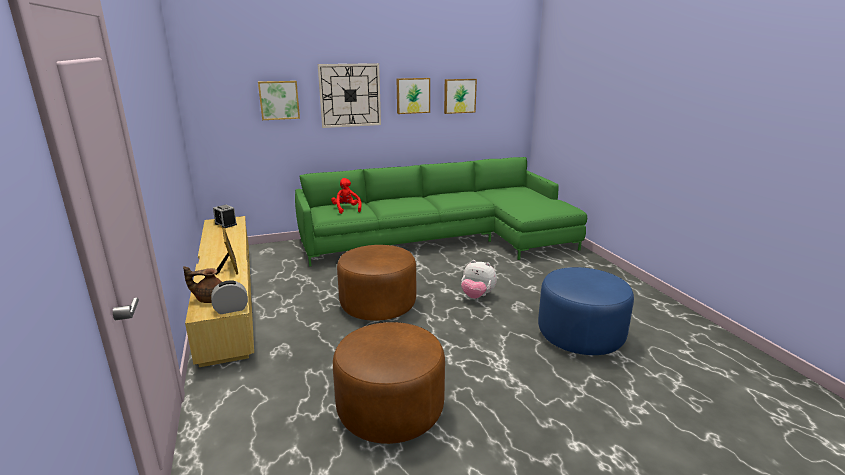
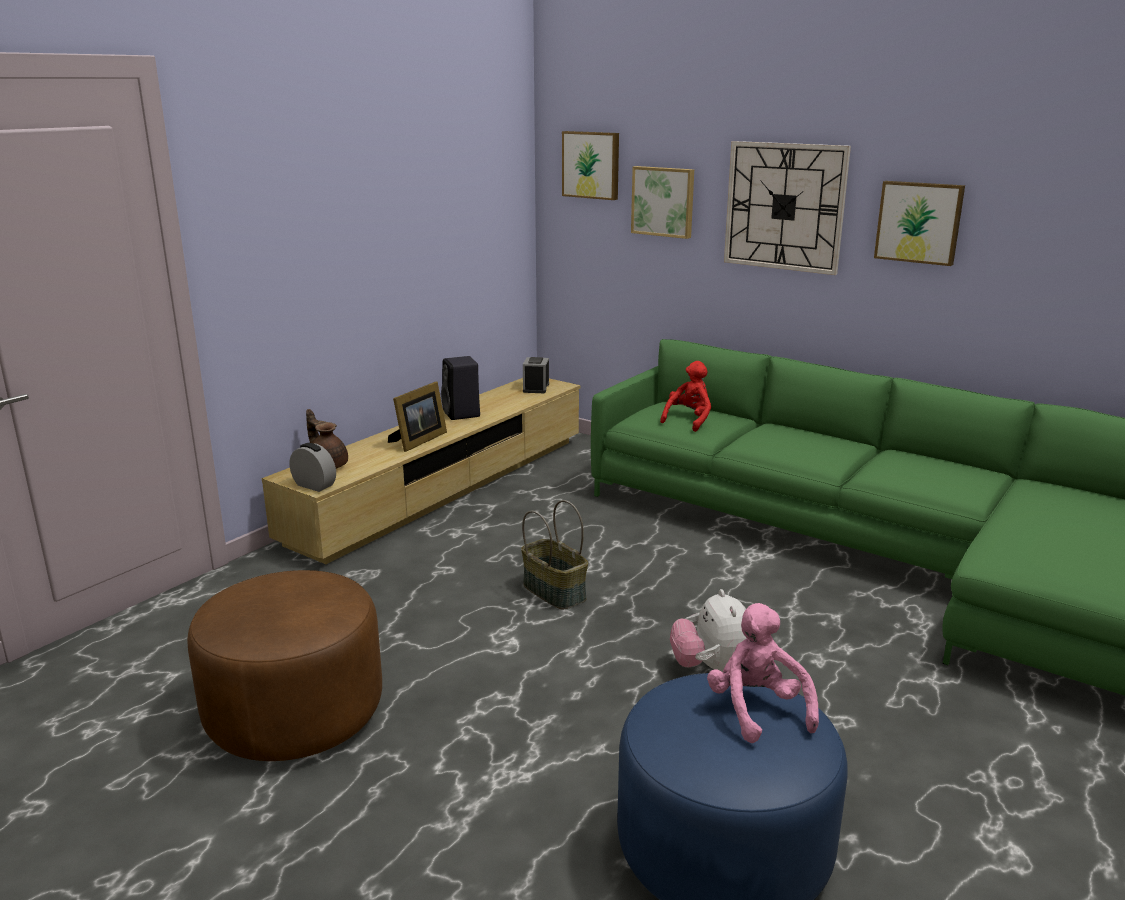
camera: 55 degrees right, 0 degrees up
(219, 248) = (462, 414): none -> black speaker
(378, 305) = (555, 592): brown ottoman -> basket
(459, 96) = (1043, 237): picture -> picture (591, 165)
(582, 274) = (757, 709): none -> pink plush toy

